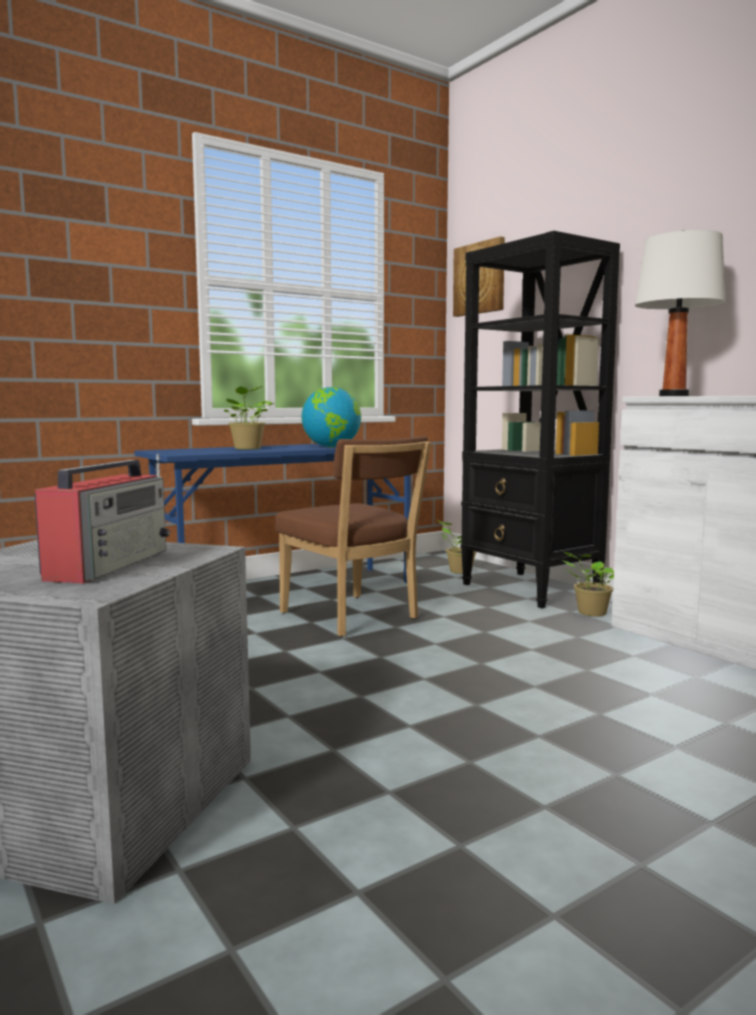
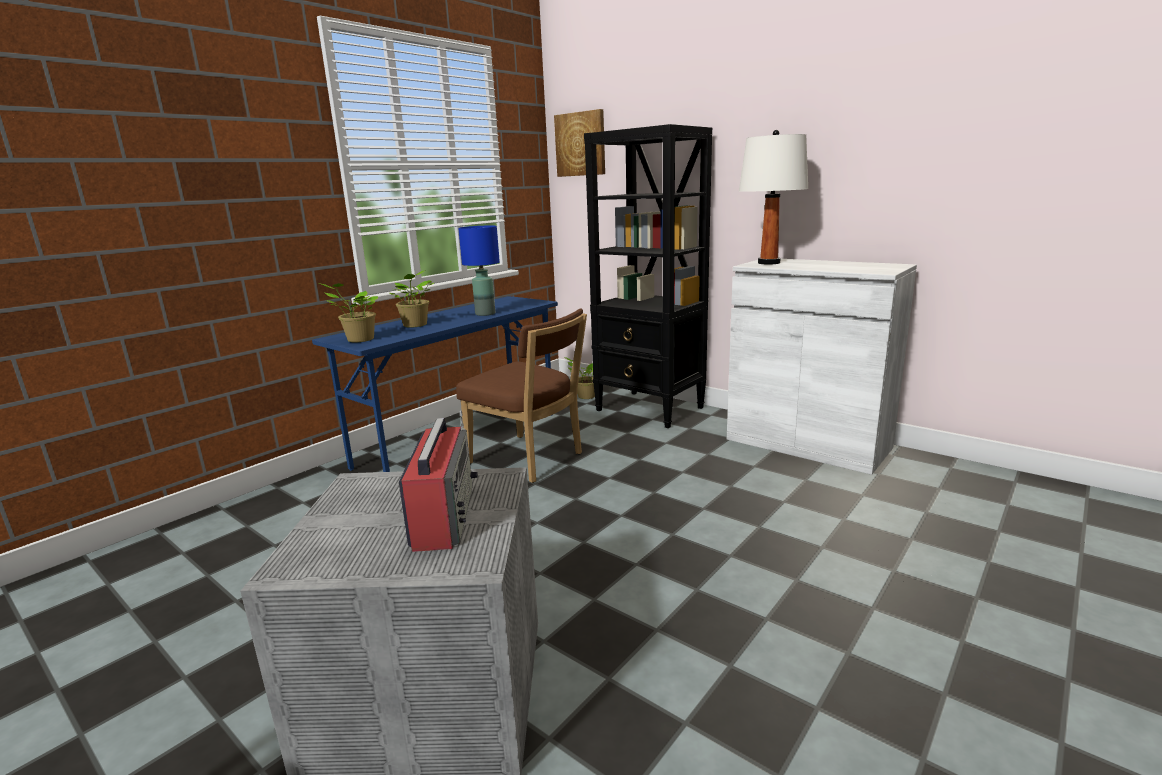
camera: 15 degrees left, 10 degrees up
(332, 447) = (485, 314): globe -> blue table lamp
(589, 613) = (705, 428): potted plant -> potted plant (358, 340)

